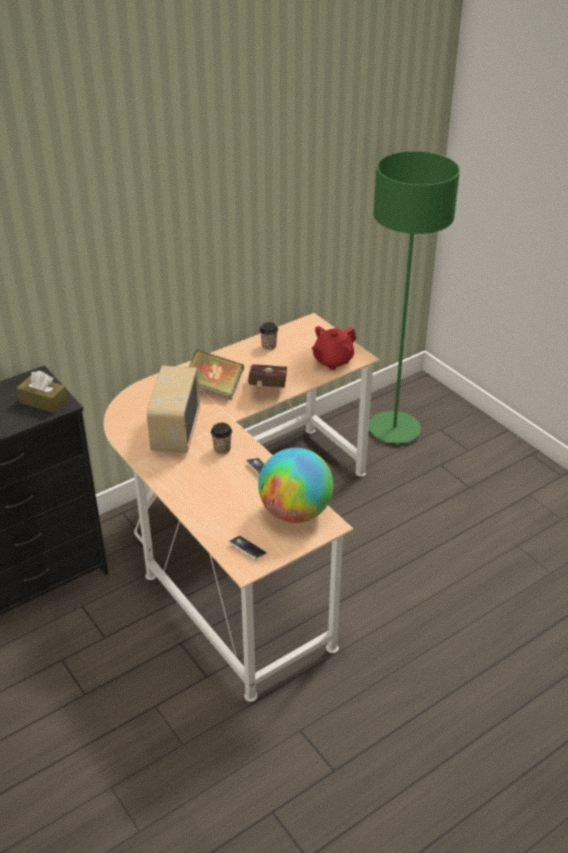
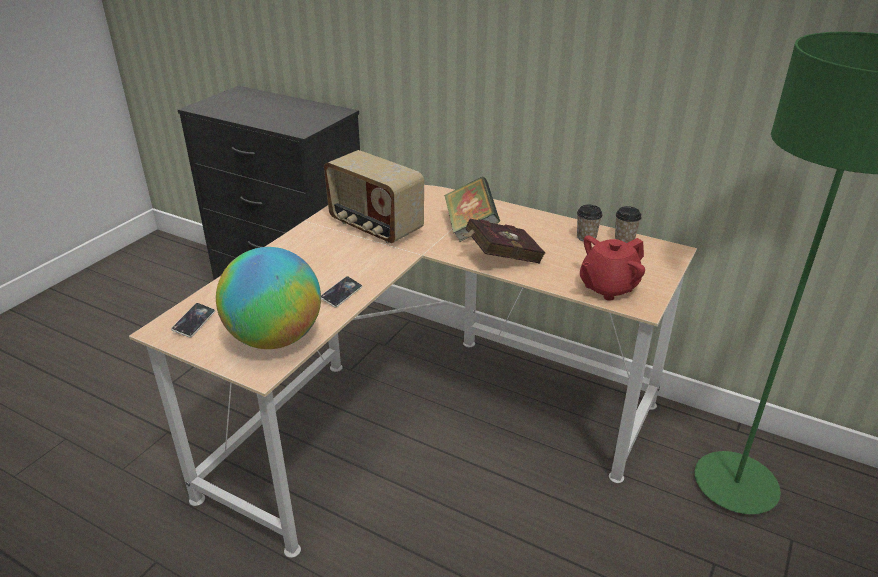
camera: 65 degrees right, 5 degrees down
(43, 402) = (300, 123): brown tissue box -> none
(175, 431) = (375, 227): radio -> radio turned 120 degrees counterclockwise
(222, 449) = (364, 260): cup -> cup (624, 239)
(332, 361) = (607, 287): red teapot -> red teapot turned 60 degrees counterclockwise

